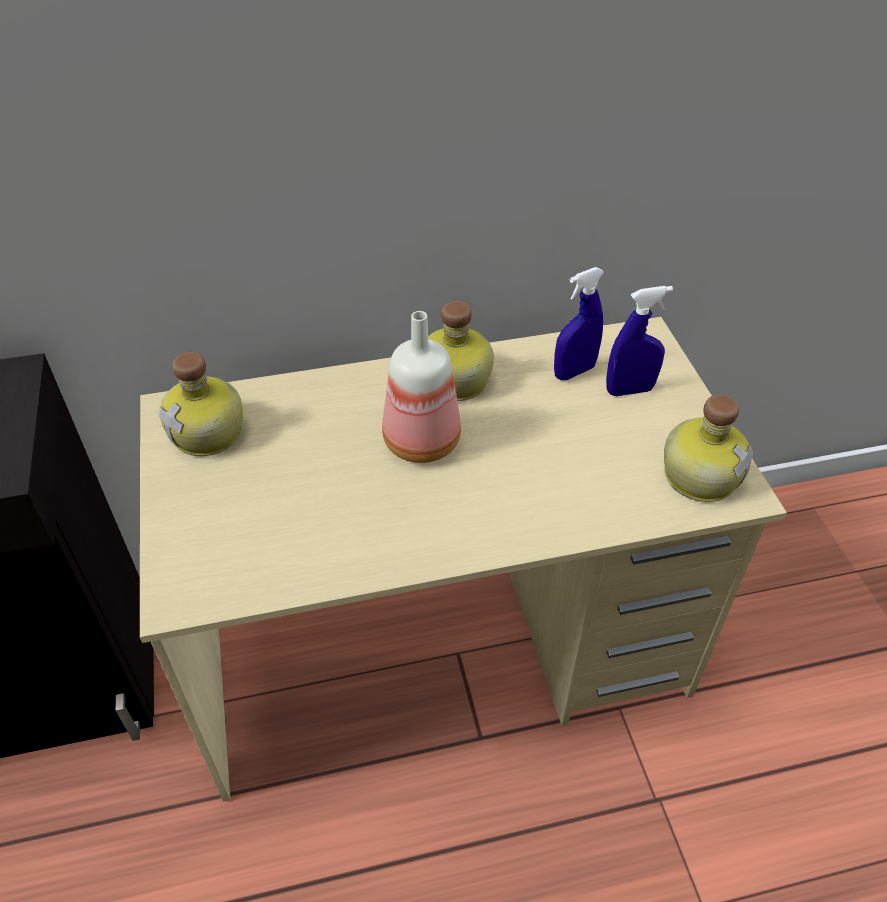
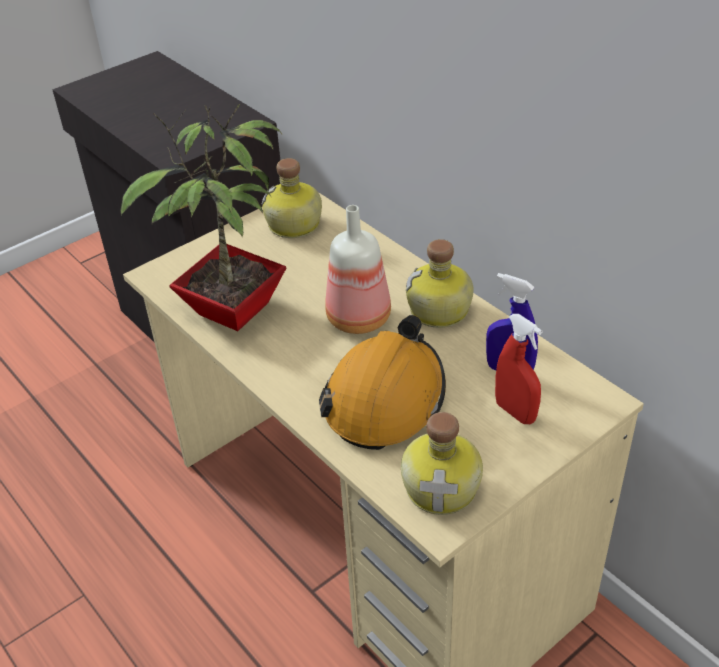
camera: 65 degrees right, 5 degrees down
(324, 546) = (230, 313): none -> potted plant
(559, 468) = (385, 399): none -> orange hard hat
(629, 390) = (515, 412): blue spray bottle -> red spray bottle

